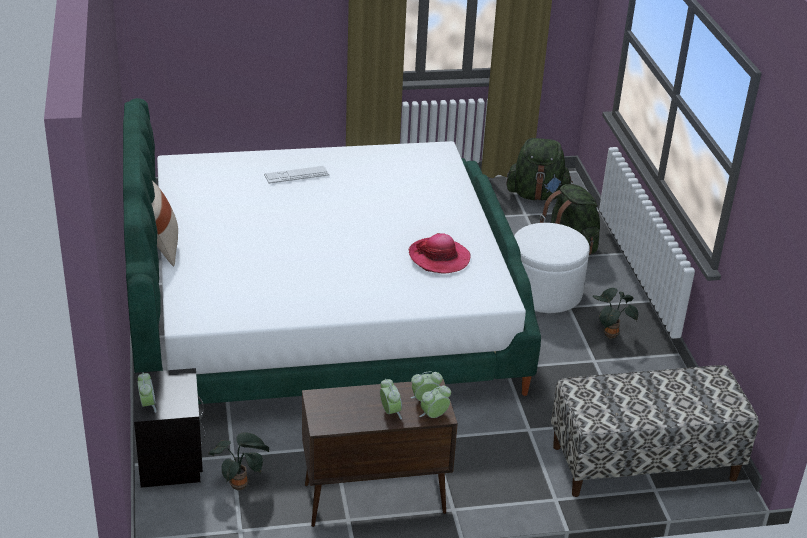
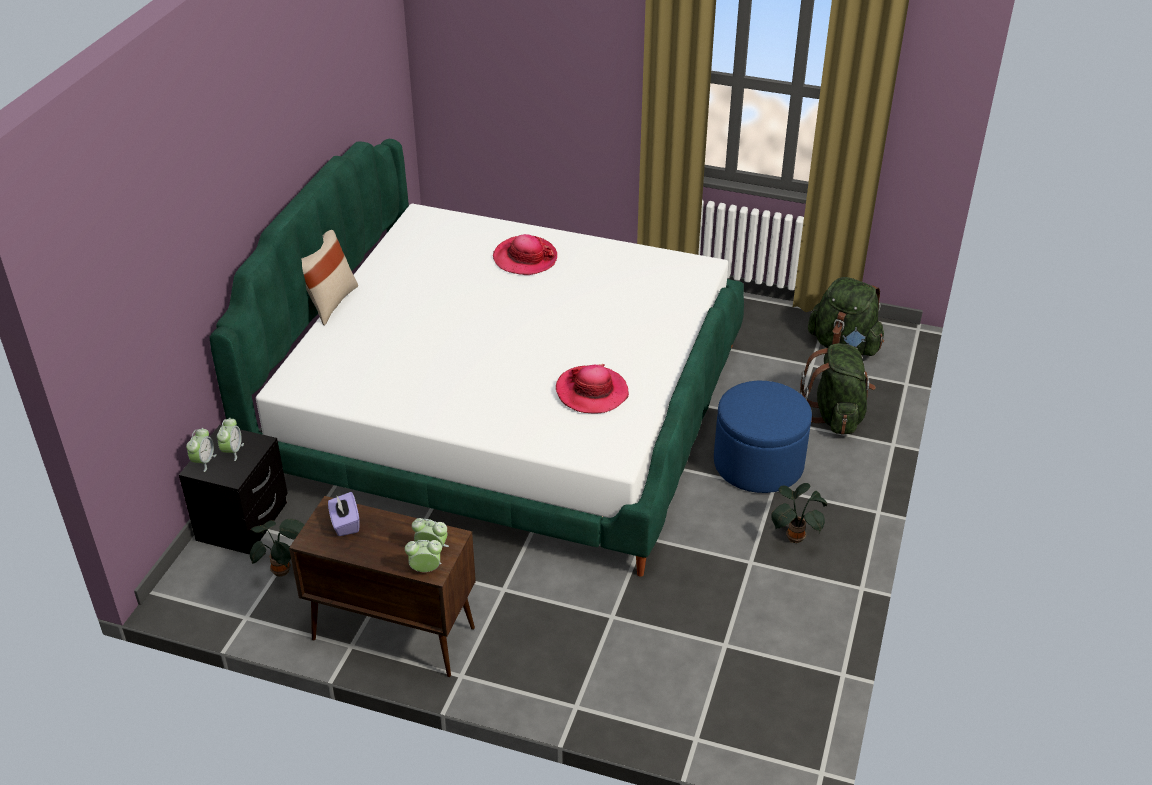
camera: 30 degrees right, 5 degrees up
(296, 175) = (525, 258): keyboard -> hat
(339, 404) = (345, 523): none -> purple tissue box
(390, 412) = (386, 549): alarm clock -> alarm clock (232, 451)
(544, 293) = (758, 464): white ottoman -> blue ottoman
(643, 463) = (708, 703): bench -> none

